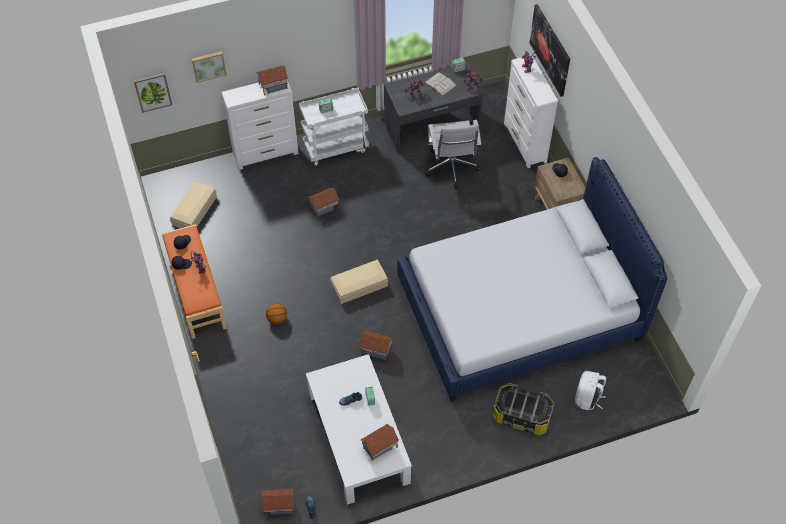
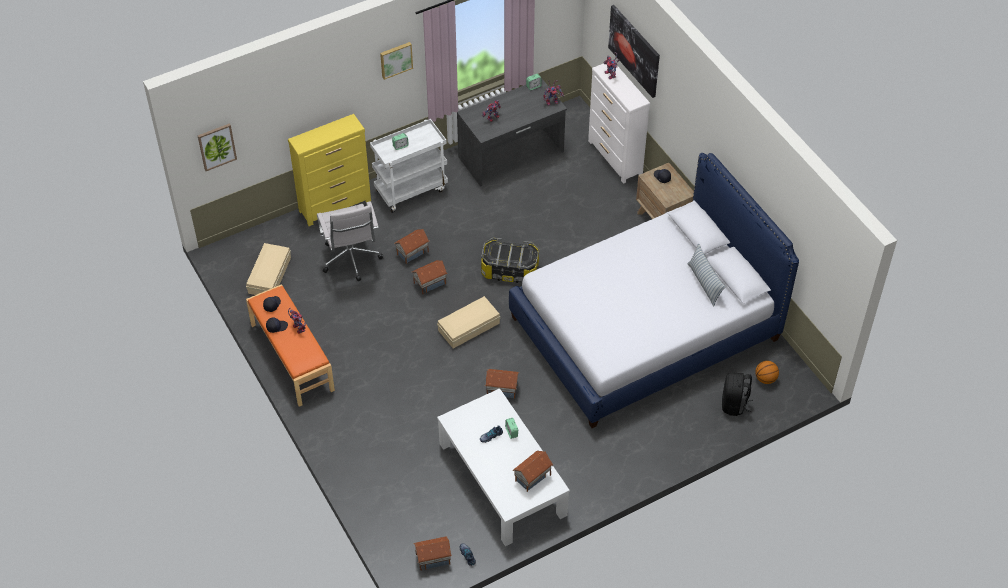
camera: 10 degrees left, 5 degrees down
(208, 65) = (274, 110): picture -> picture (395, 59)
(266, 154) = (335, 206): white dresser -> yellow dresser
(273, 86) = (343, 126): toy house -> toy house (429, 283)
(277, 319) = (387, 373): basketball -> basketball (765, 379)
(440, 84) = (518, 104): white book -> none
(451, 169) = (542, 195): white office chair -> white office chair (351, 261)
(522, 415) = (669, 431): storage box -> storage box (510, 270)
(577, 282) = (704, 283): none -> pillow
(587, 398) = (734, 404): white backpack -> black backpack

